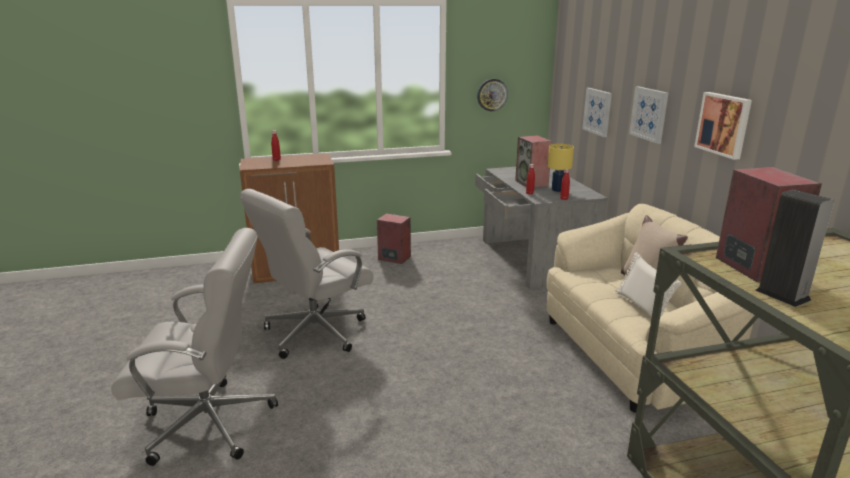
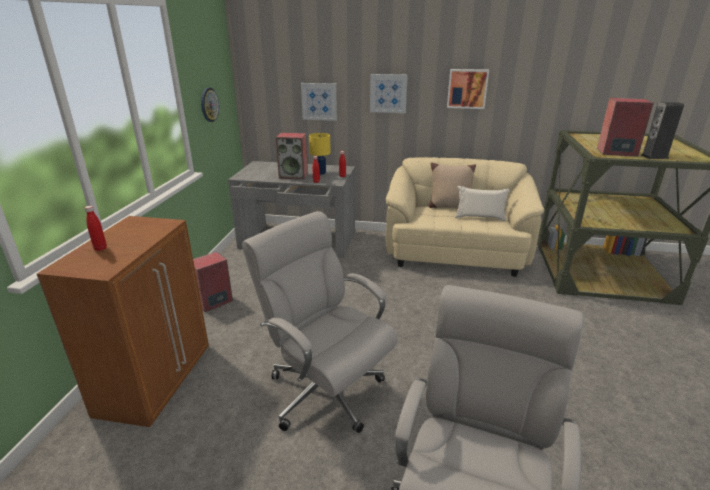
camera: 65 degrees left, 5 degrees up
(316, 332) = (326, 392): grey office chair -> grey office chair turned 150 degrees clockwise

